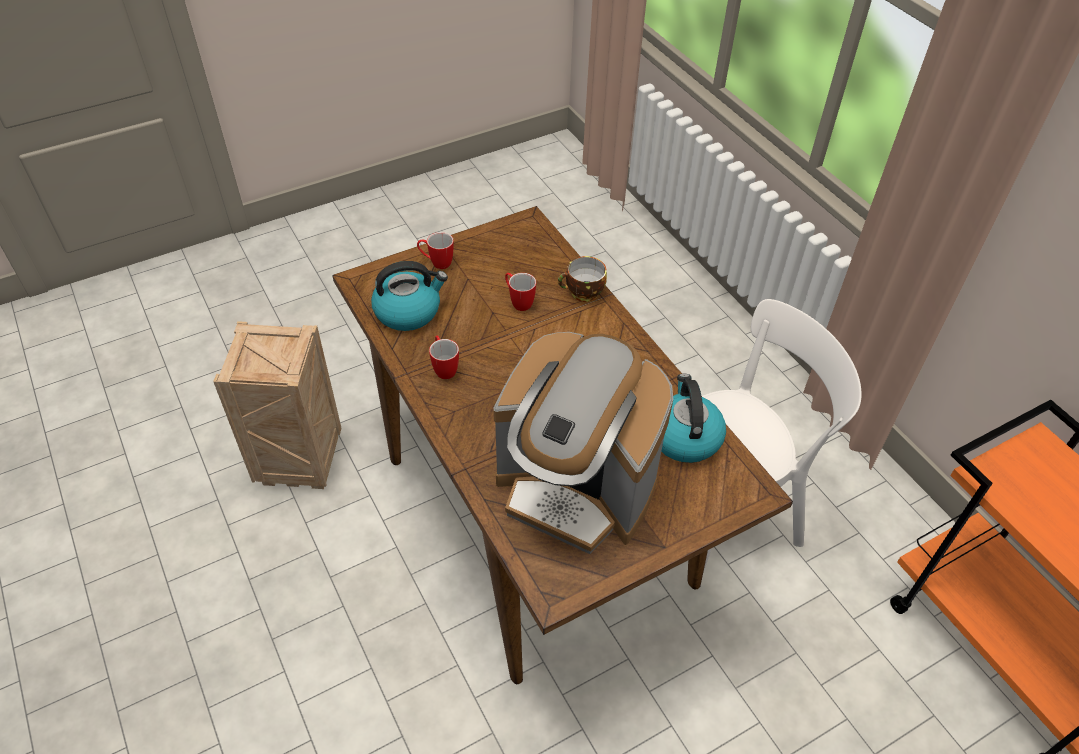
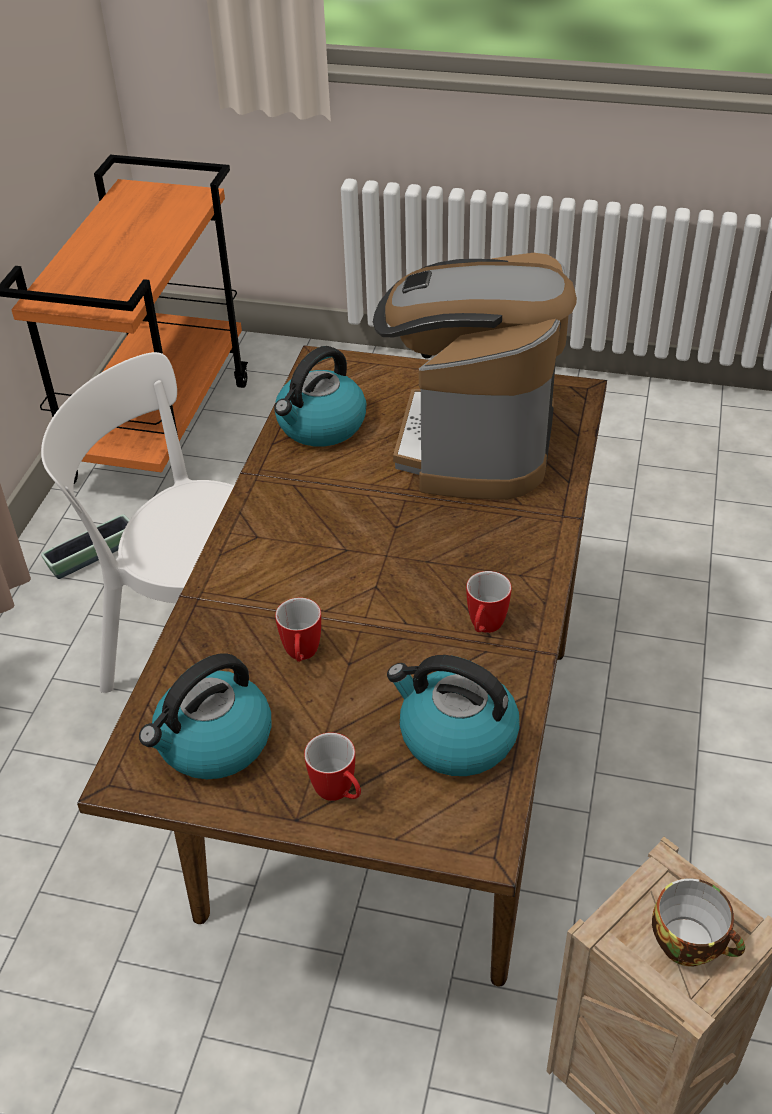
camera: 135 degrees left, 5 degrees down
(511, 250) = (213, 742): none -> kettle
(576, 489) = (473, 443): coffee machine -> coffee machine turned 150 degrees counterclockwise
(583, 293) = (212, 617): cup -> cup (691, 942)
(871, 518) = (92, 556): none -> planter

